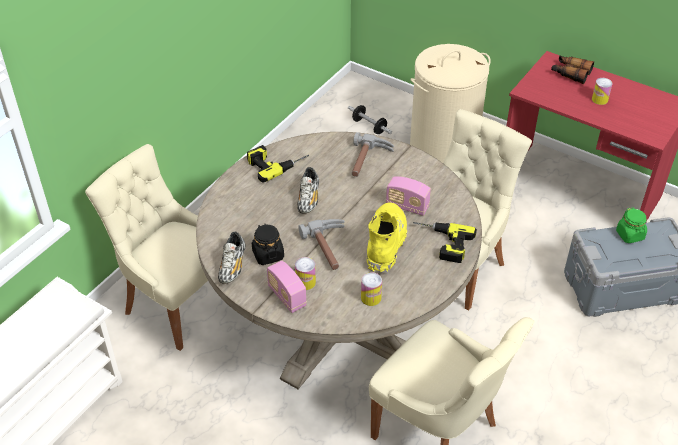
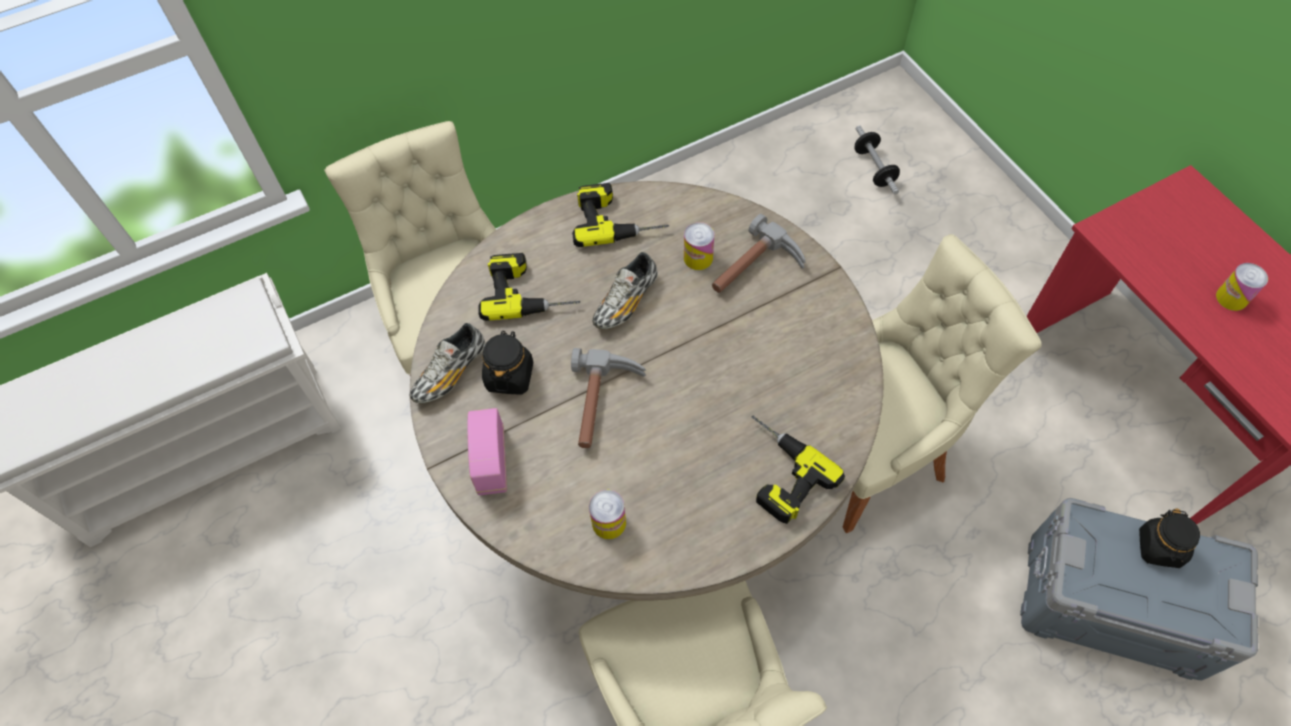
camera: 30 degrees right, 15 degrees up
(250, 212) = (530, 290): none -> power drill
(305, 282) = (532, 449): can -> can (698, 258)
(385, 244) = (690, 433): yellow boot -> none
(407, 206) = (765, 379): radio -> none
(443, 147) = (966, 243): beige laundry basket -> none
(570, 73) = (1208, 225): binoculars -> none
(630, 235) = (1159, 548): green jar -> black jar

